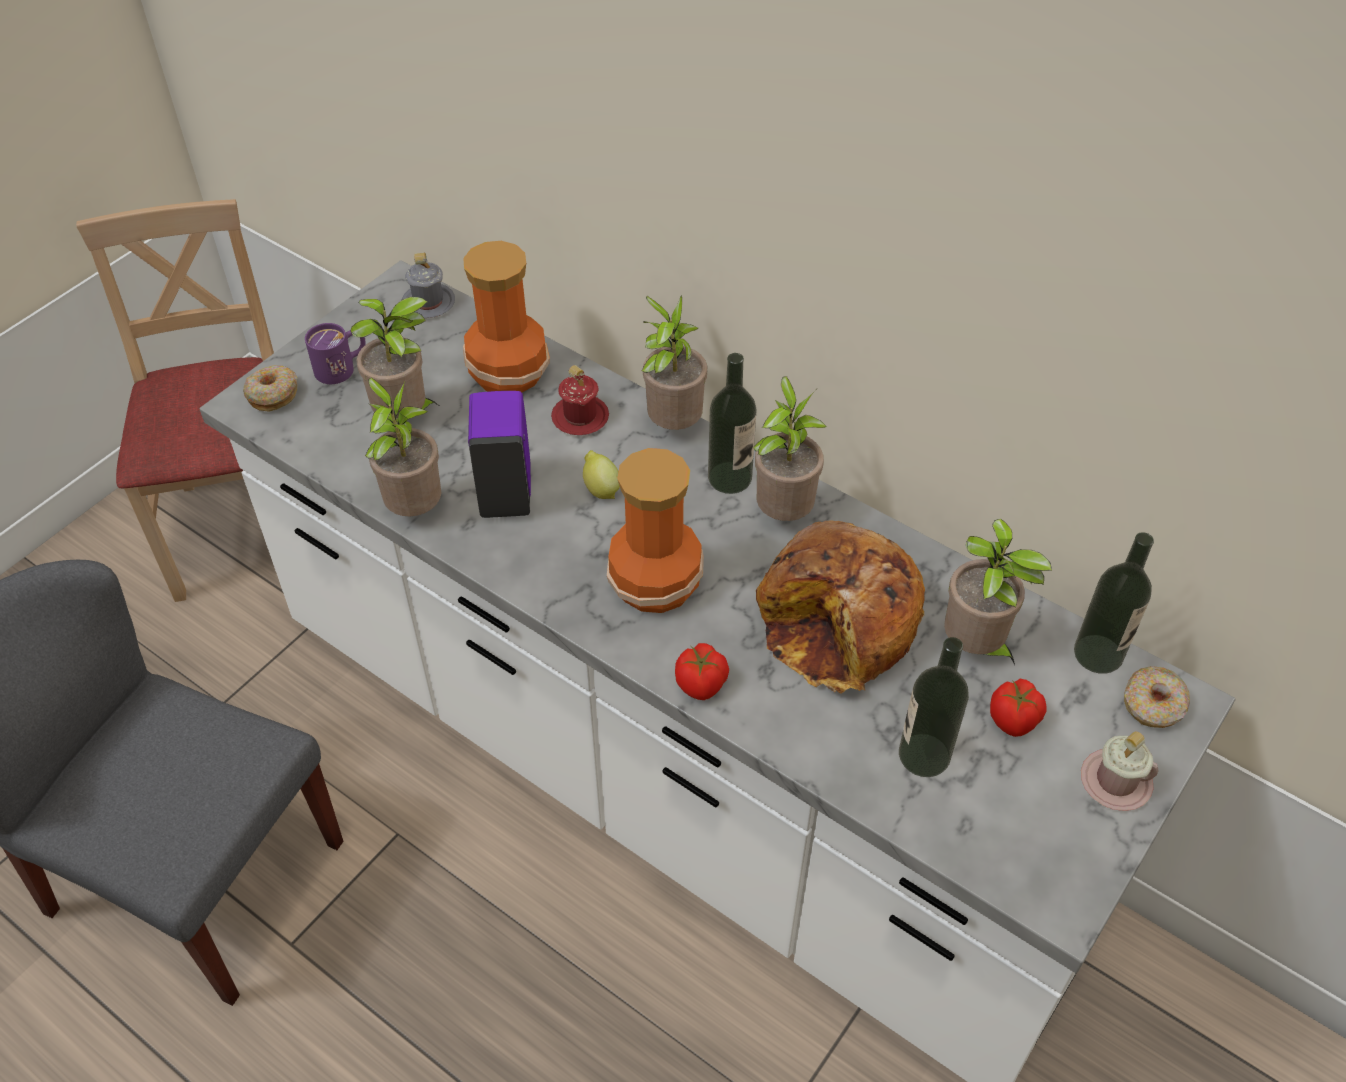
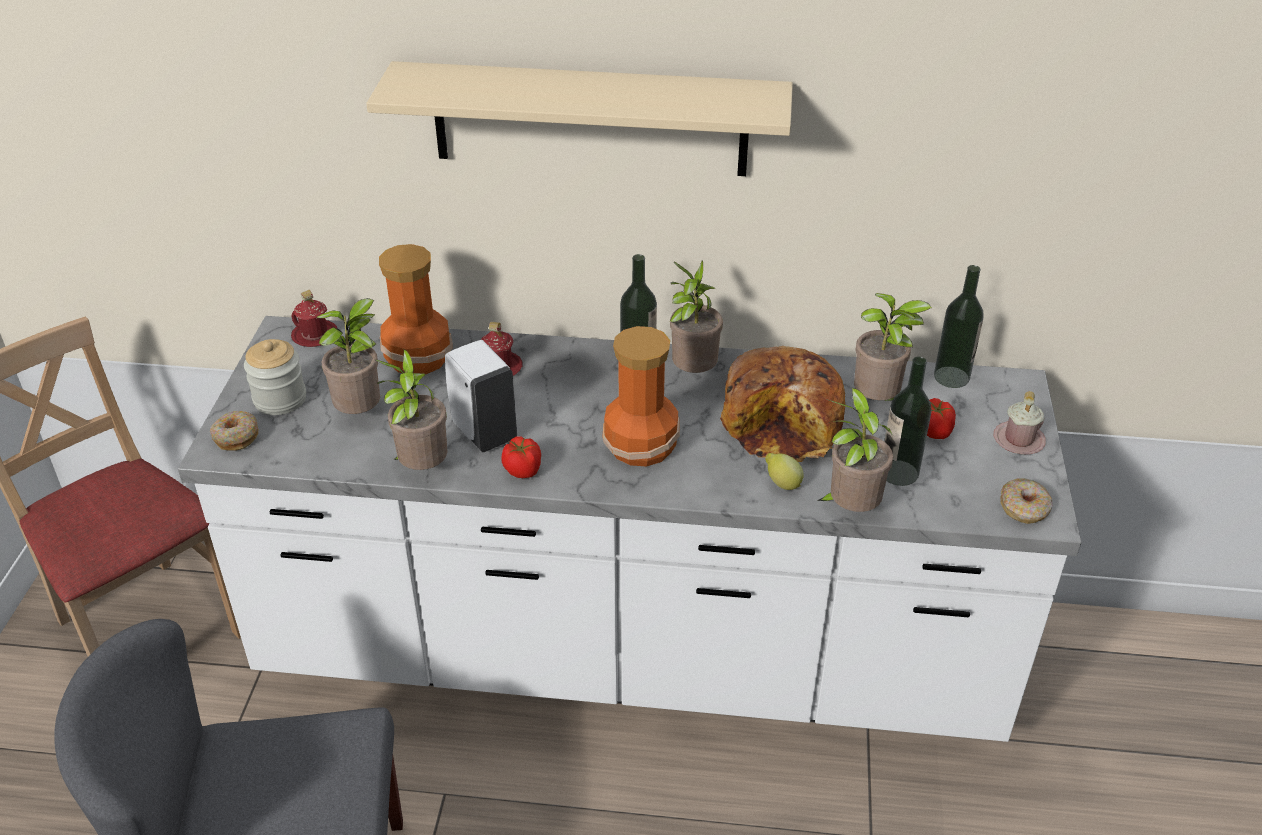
camera: 30 degrees left, 10 degrees down
(342, 367) = (280, 399): purple mug -> jar
(428, 303) = (315, 335): grey mug -> red mug
(506, 491) = (483, 431): purple soap dispenser -> white soap dispenser
(601, 489) = (553, 405): lemon -> lemon (782, 484)
(672, 424) = (570, 348): potted plant -> potted plant (849, 509)
(701, 684) = (725, 491): tomato -> tomato (523, 470)
(725, 167) = (590, 119): none -> beige shelf
(1153, 705) = (1004, 391): donut -> donut (1024, 508)

